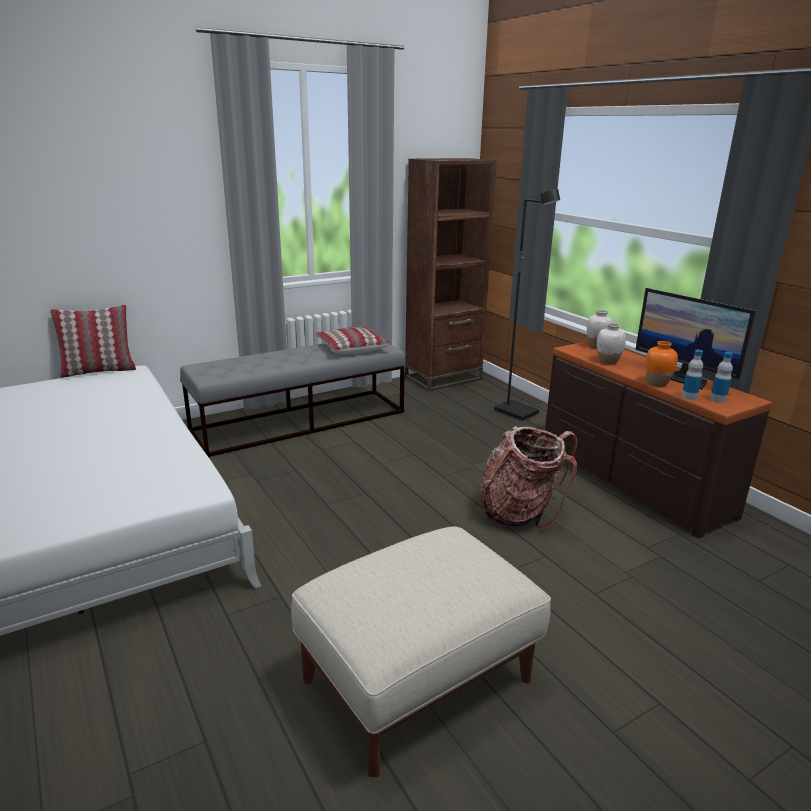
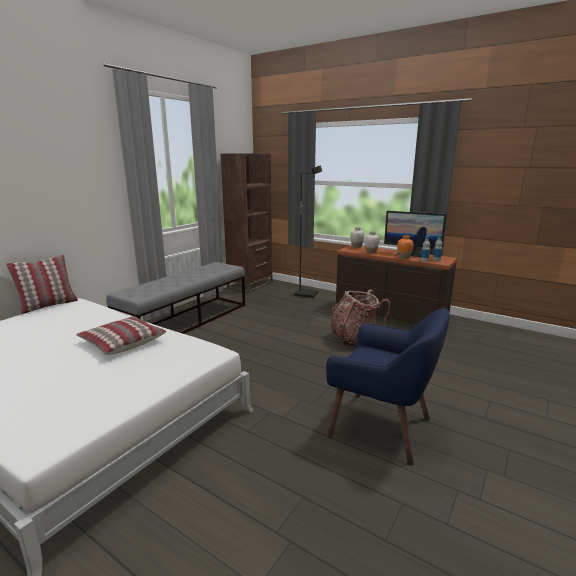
camera: 25 degrees left, 5 degrees down
(351, 348) = (211, 269): pillow -> pillow (122, 343)
(416, 679) = (382, 427): beige ottoman -> blue armchair

